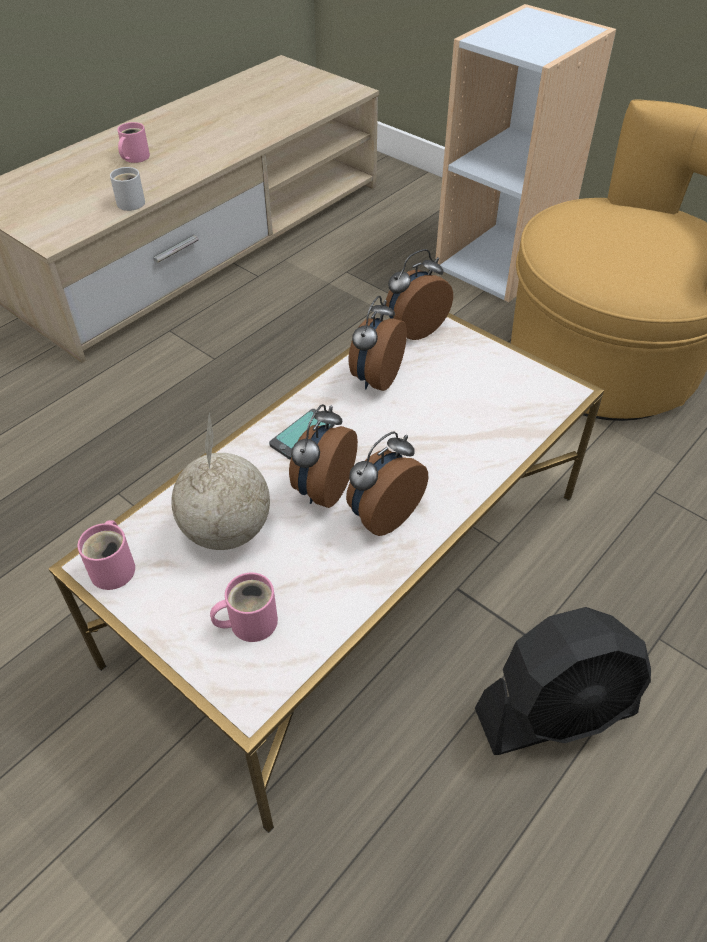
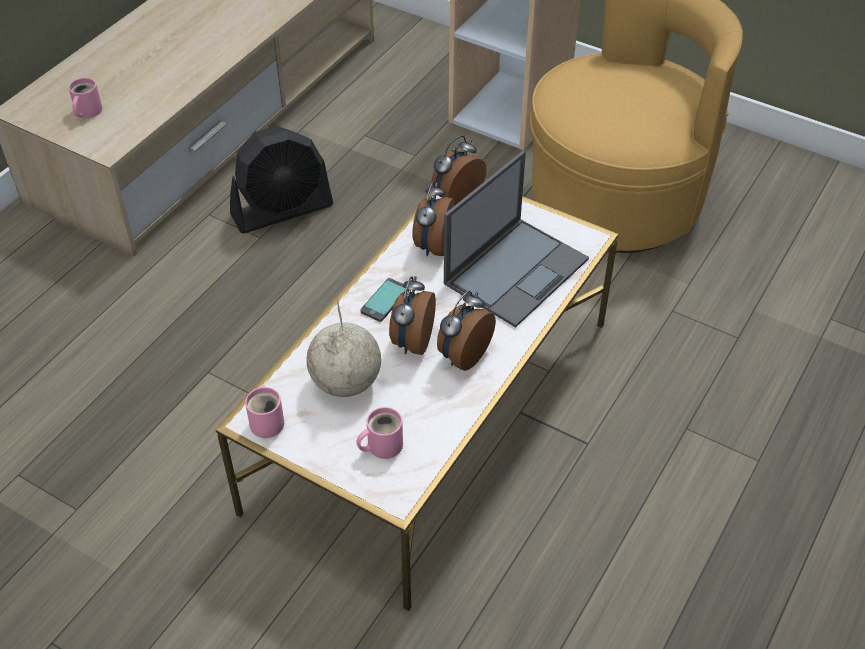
camera: 10 degrees left, 0 degrees up
(133, 202) = (169, 100): white mug -> none
(134, 157) = (154, 52): pink mug -> pink mug (86, 111)
(471, 418) = (517, 270): none -> laptop
(556, 712) = (613, 494): black fan -> black fan (282, 210)

